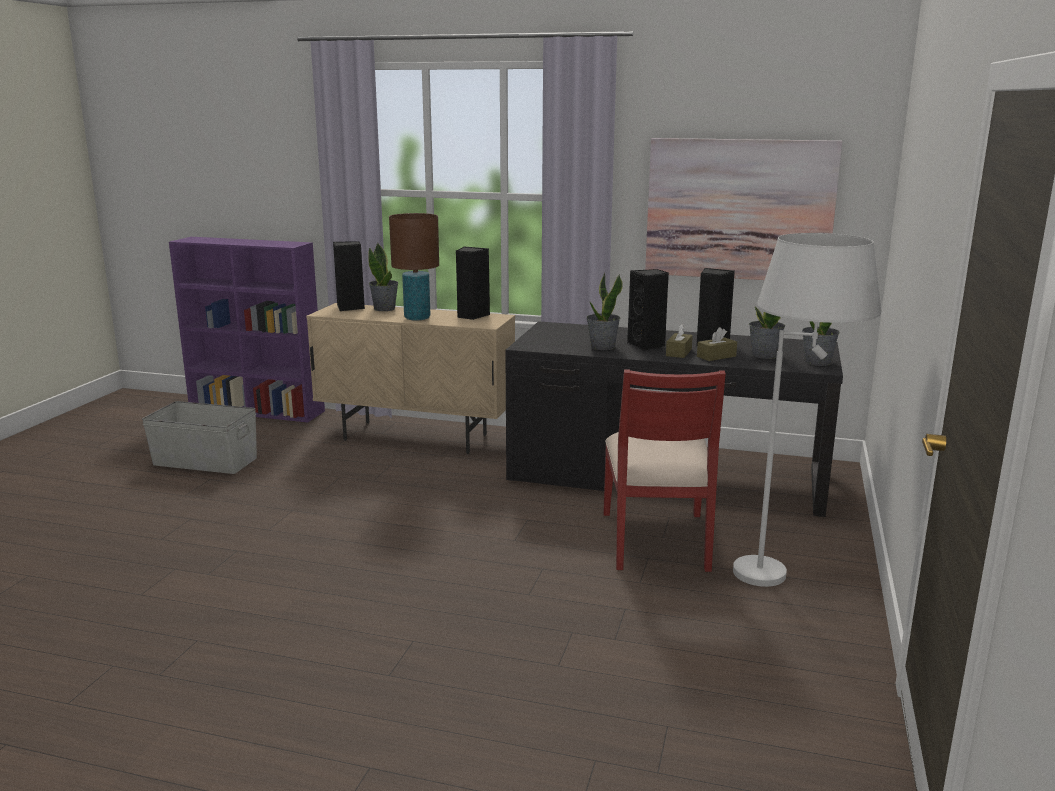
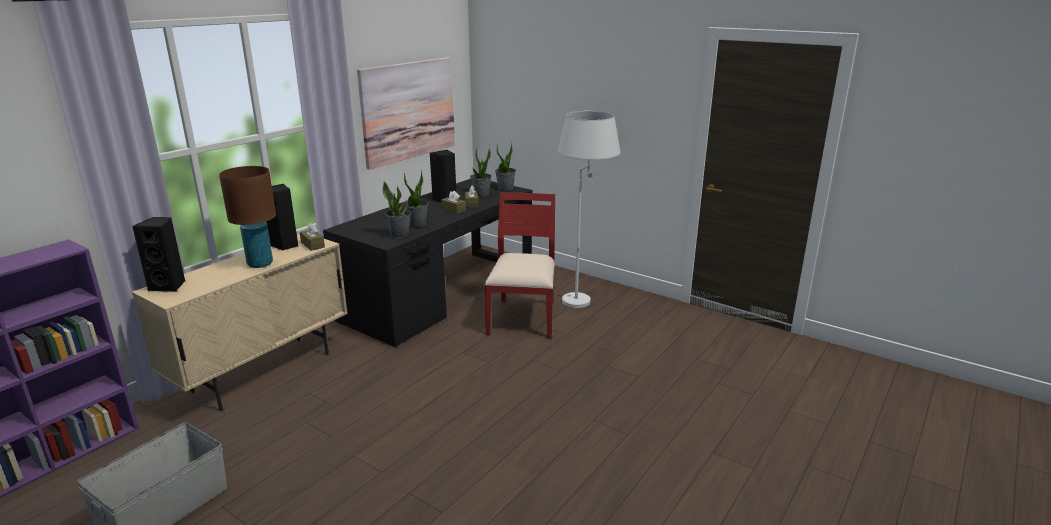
camera: 70 degrees left, 5 degrees up
(385, 309) = (201, 272): potted plant -> potted plant (399, 234)
(481, 322) = (312, 245): none -> brown tissue box
(647, 345) = (428, 213): black speaker -> none
(657, 541) = (523, 318): red chair -> red chair turned 105 degrees counterclockwise

